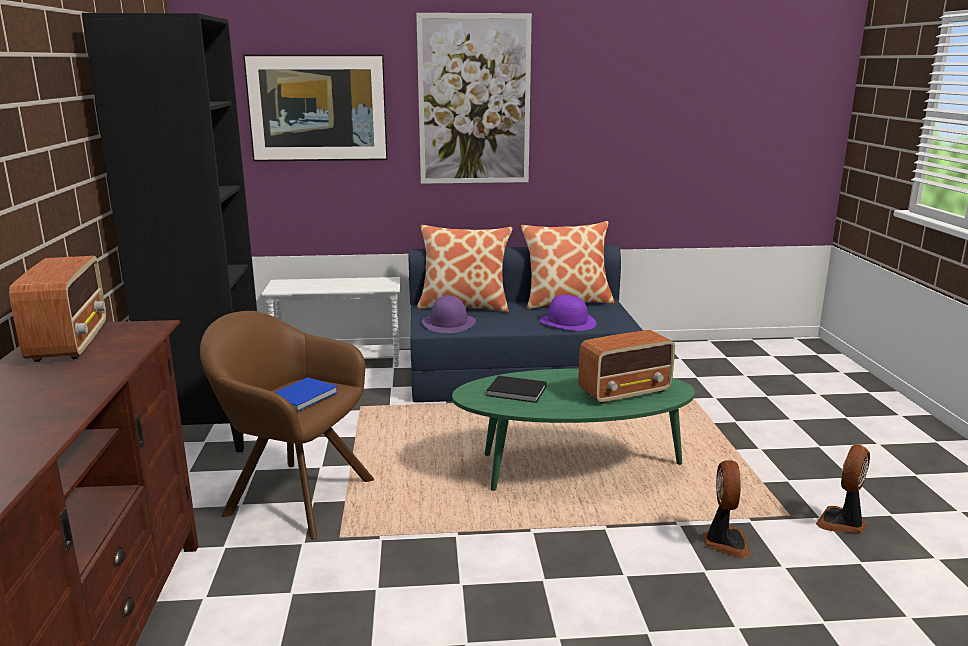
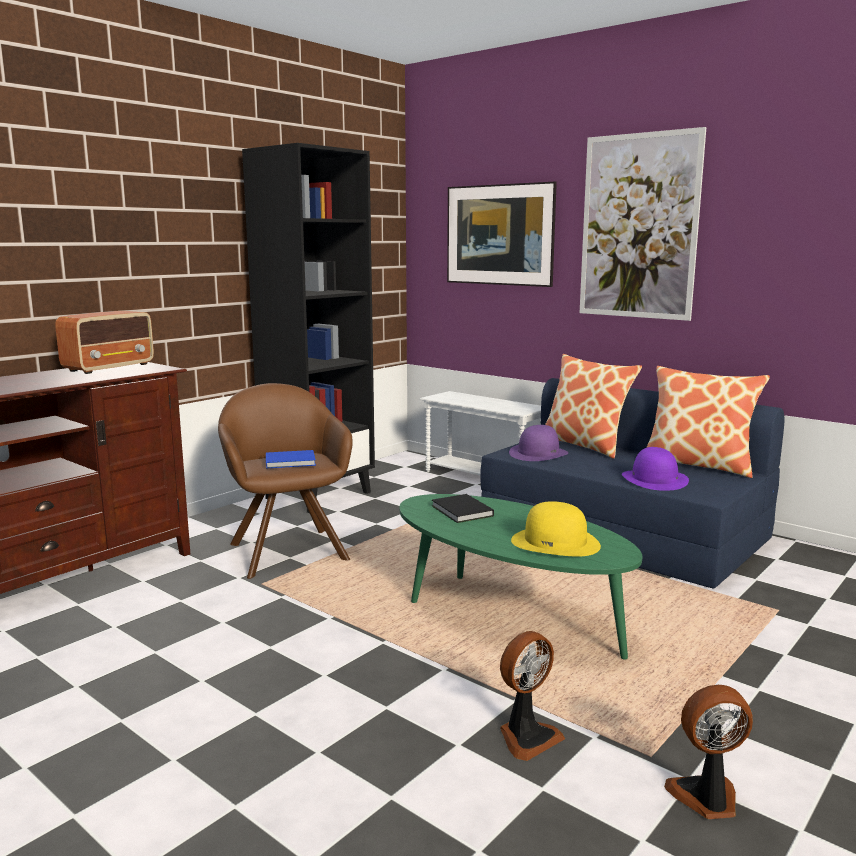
camera: 45 degrees right, 5 degrees down
(625, 392) = (555, 542): radio -> yellow hat

